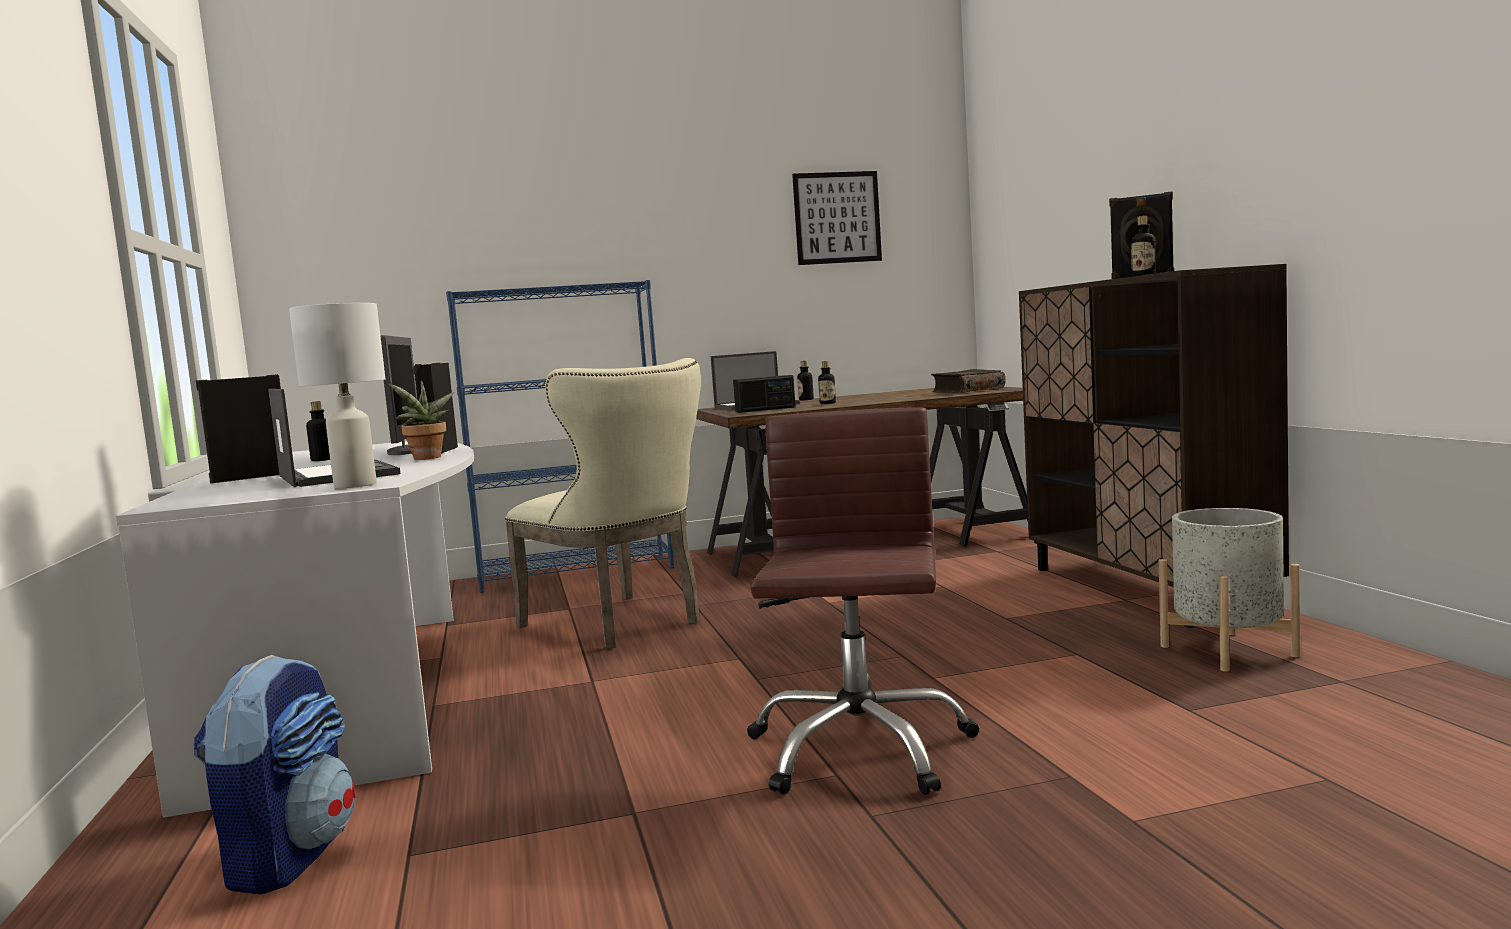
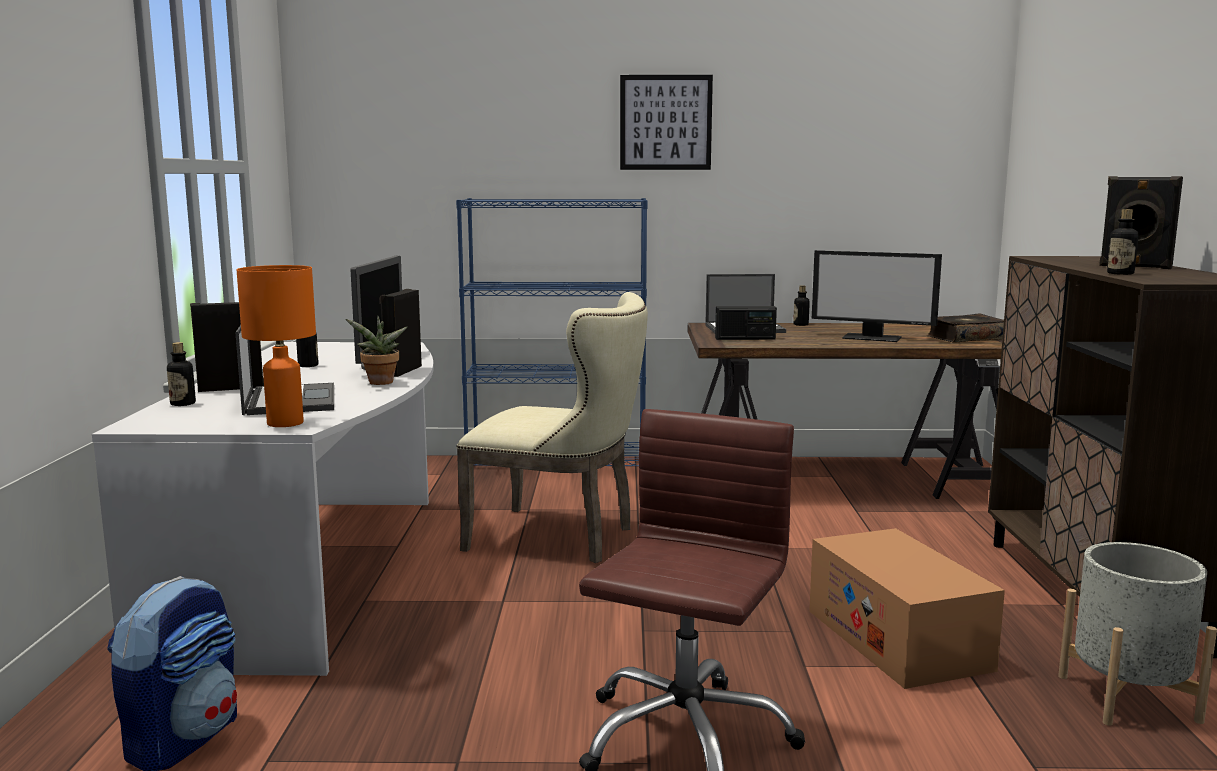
camera: 15 degrees right, 5 degrees up
(356, 485) = (286, 423): white table lamp -> orange table lamp
(621, 624) = (561, 538): beige chair -> beige chair turned 45 degrees counterclockwise
(827, 403) = (811, 338): bottle -> bottle (183, 404)
(837, 218) = (857, 140): picture -> picture (665, 122)
(884, 398) = (872, 337): none -> monitor
(1004, 645) = (897, 639): none -> cardboard box

